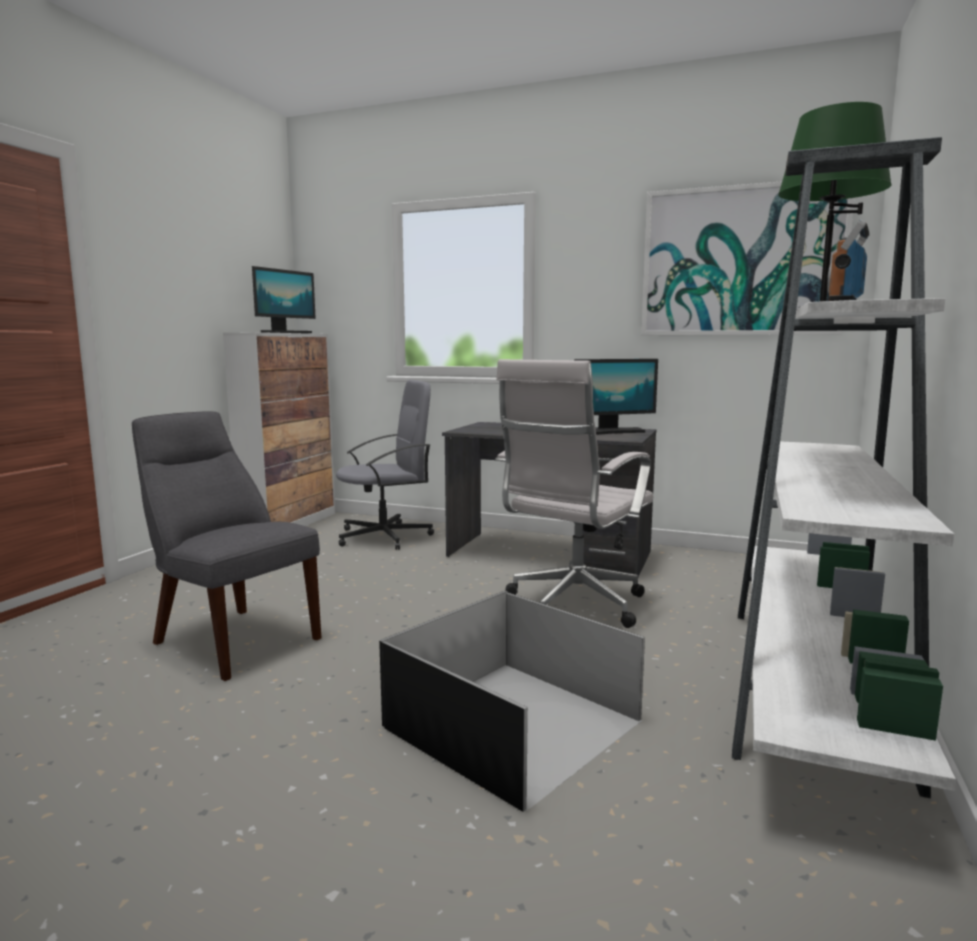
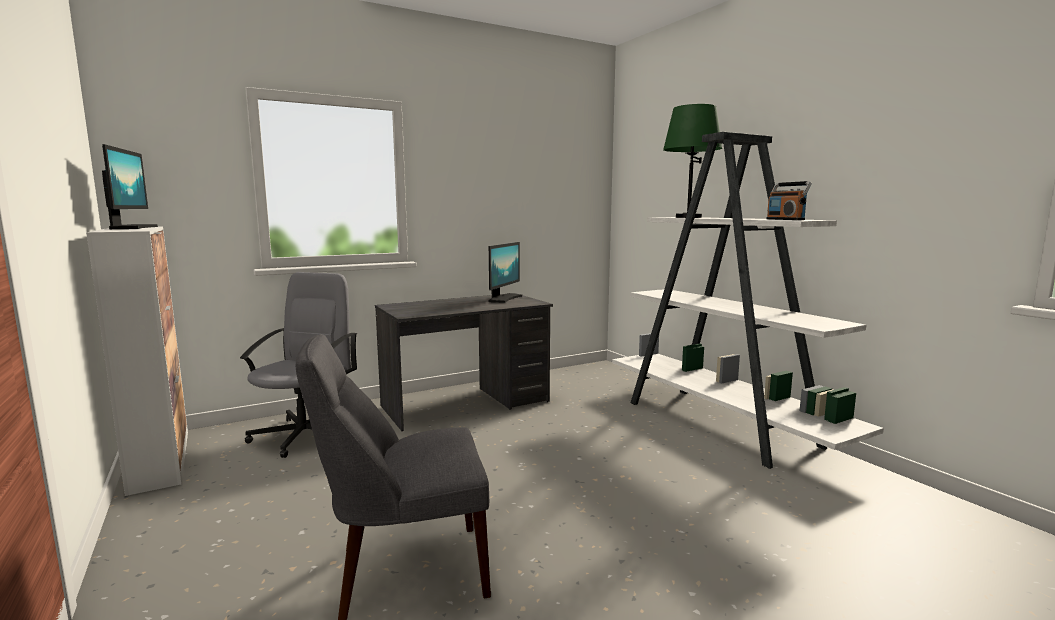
camera: 50 degrees left, 0 degrees up
(510, 726) = (687, 507): black storage box -> none
(572, 606) = (557, 431): white office chair -> none
(741, 262) = (548, 174): picture -> none

